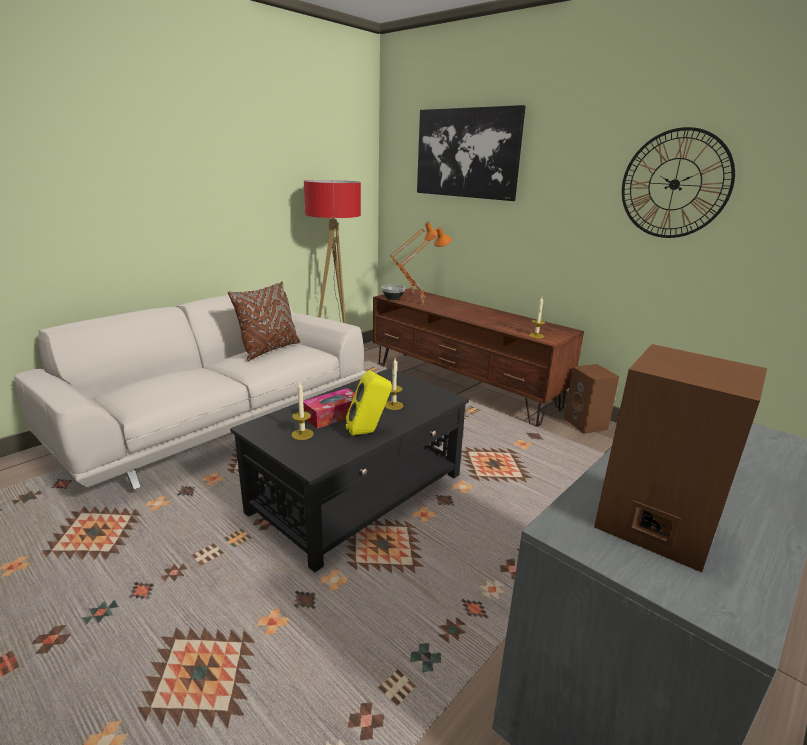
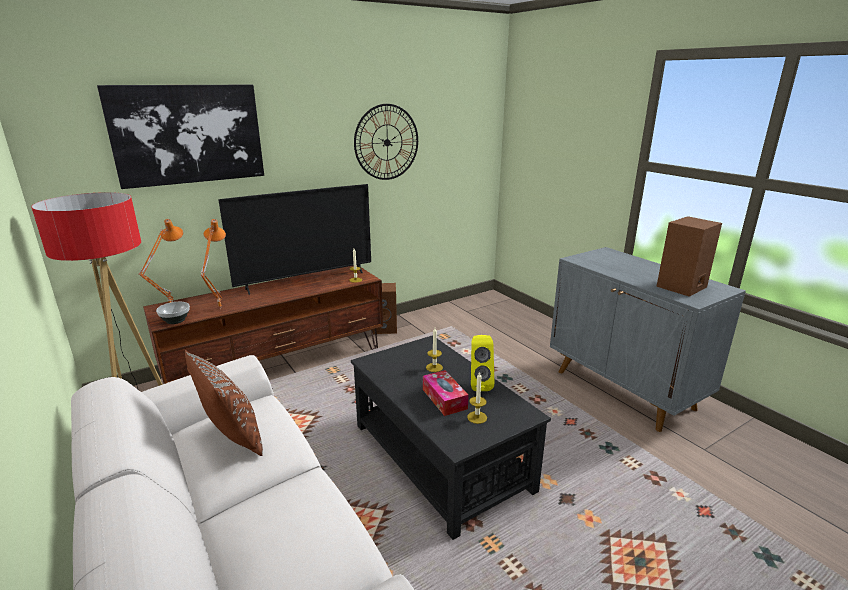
camera: 75 degrees left, 0 degrees up
(510, 319) = (306, 280): none -> television

